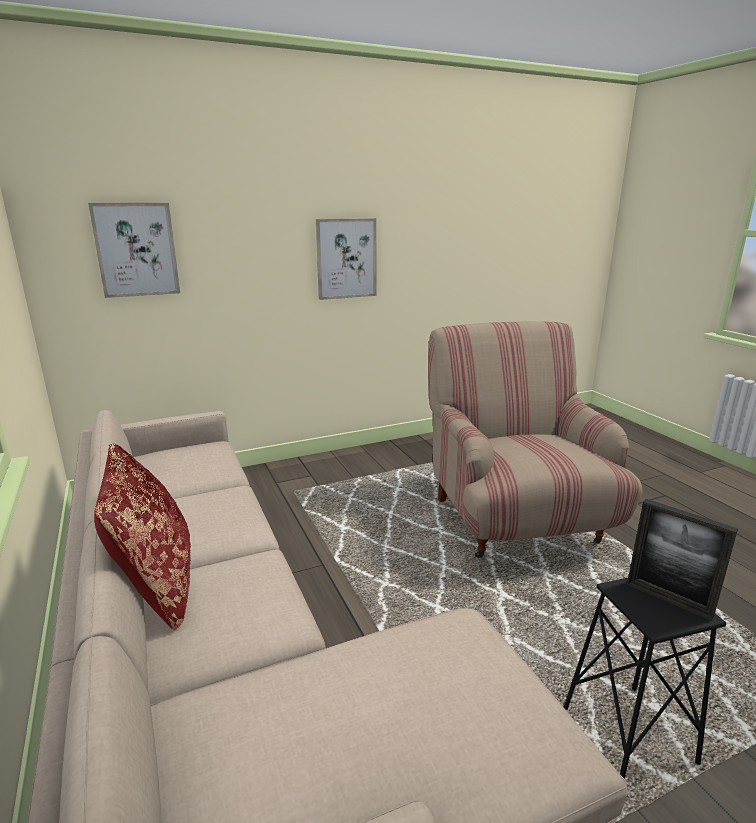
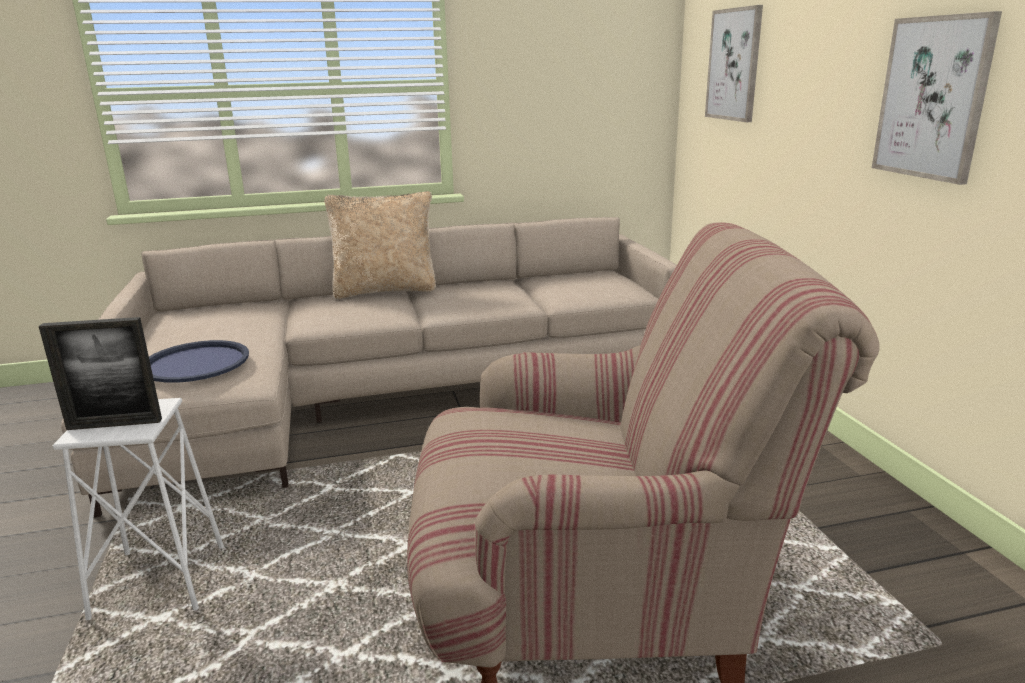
camera: 100 degrees right, 0 degrees up
(157, 588) = (386, 292): red pillow -> beige pillow
(453, 677) = (196, 363): none -> blue tray
(627, 736) = (160, 581): black stool -> white stool
(668, 600) = (114, 424): picture frame -> picture frame turned 150 degrees counterclockwise

